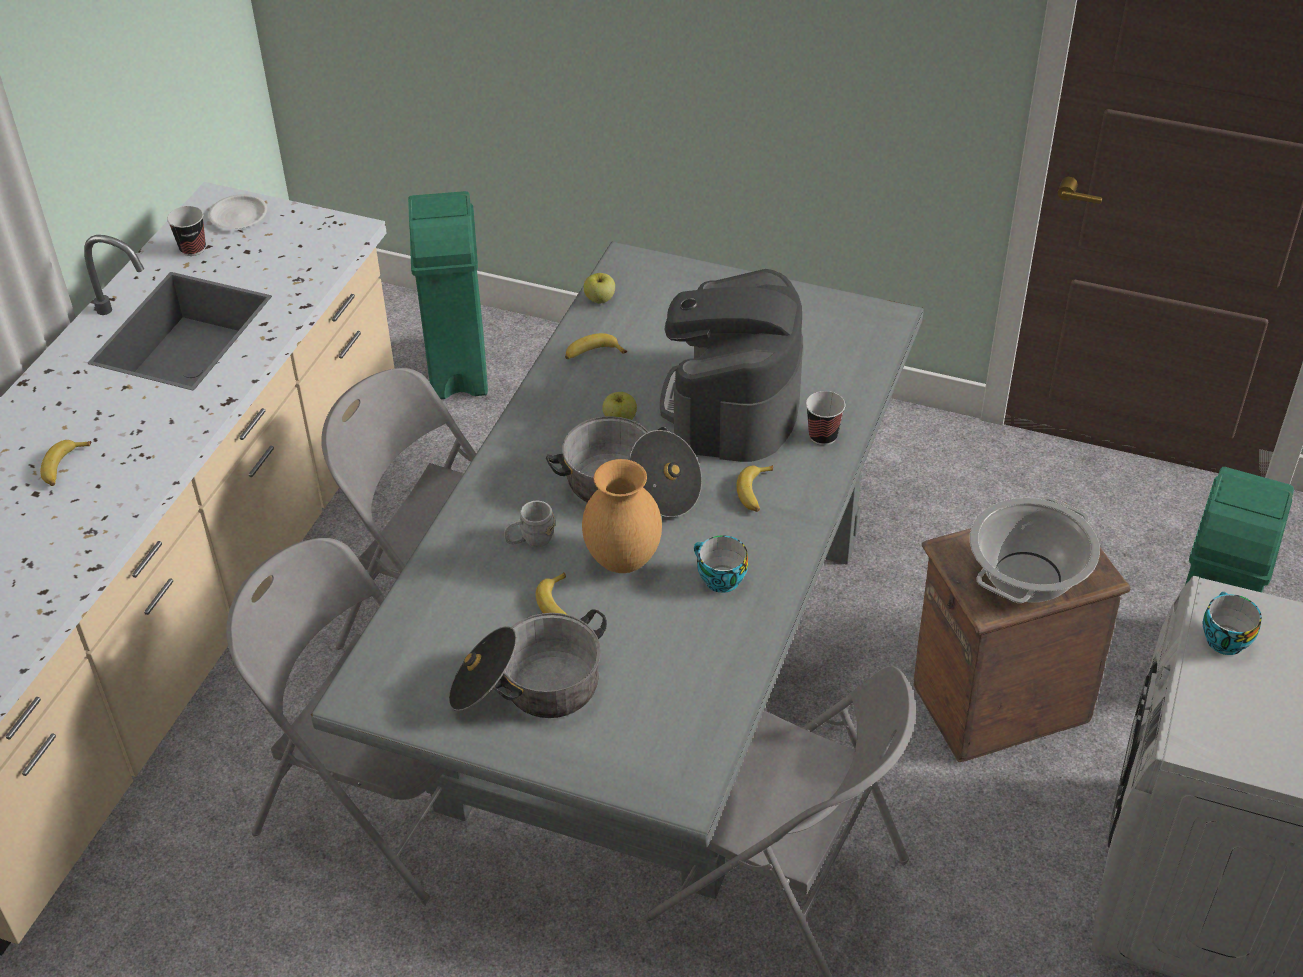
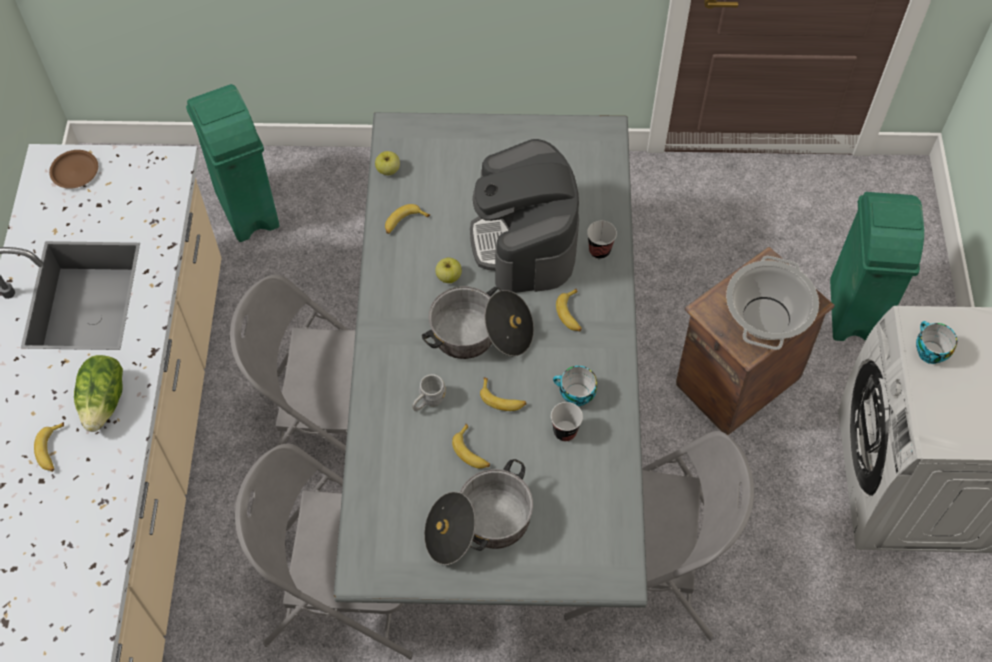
camera: 20 degrees left, 15 degrees up
(149, 435) = (105, 401): none -> lettuce
(193, 248) = (52, 213): cup -> cup (565, 432)
(238, 216) = (74, 171): white plate -> brown plate
(624, 560) = (502, 399): brown vase -> banana

